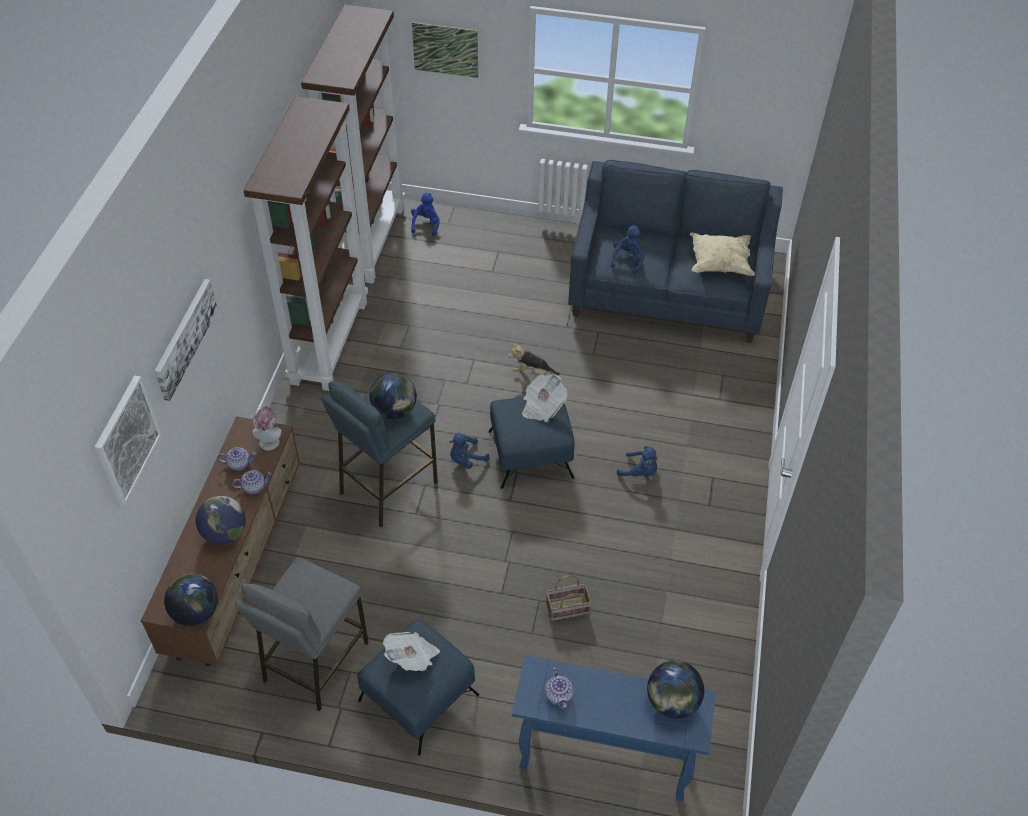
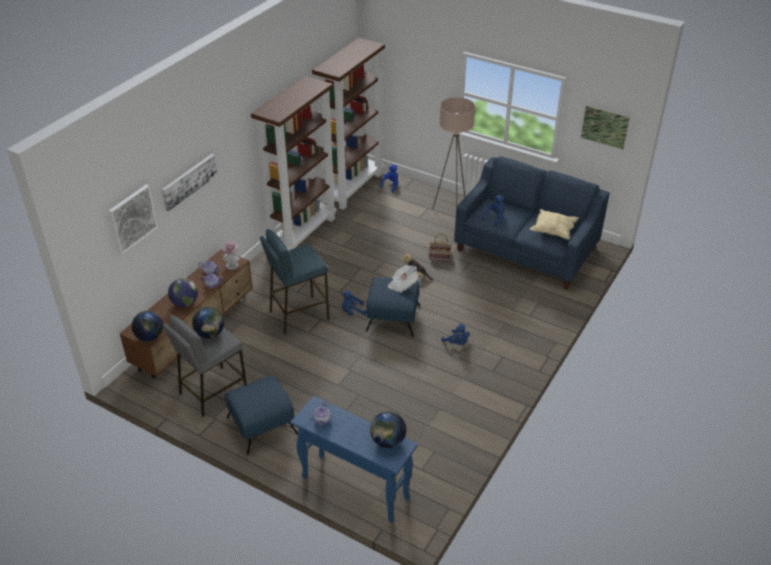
camera: 20 degrees right, 10 degrees down
(395, 410) = (304, 259): globe -> globe (210, 334)
(412, 657) = (258, 391): newspaper -> none
(445, 49) = (414, 74): picture -> picture (604, 127)
(536, 253) = (451, 213): none -> beige floor lamp
(566, 609) = (373, 403): basket -> basket (439, 257)

